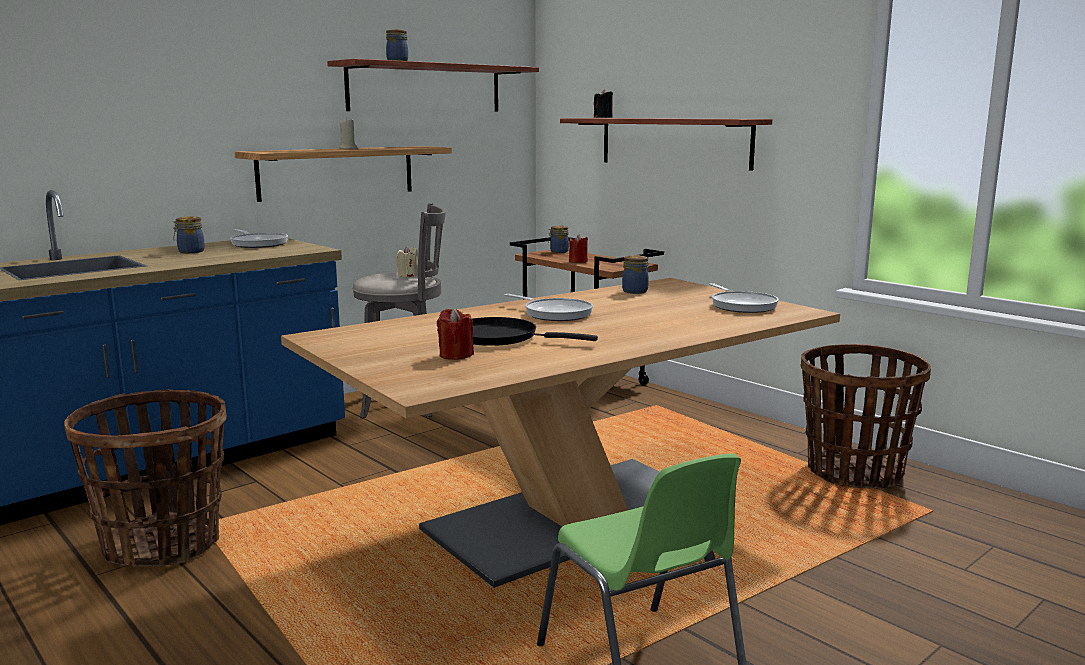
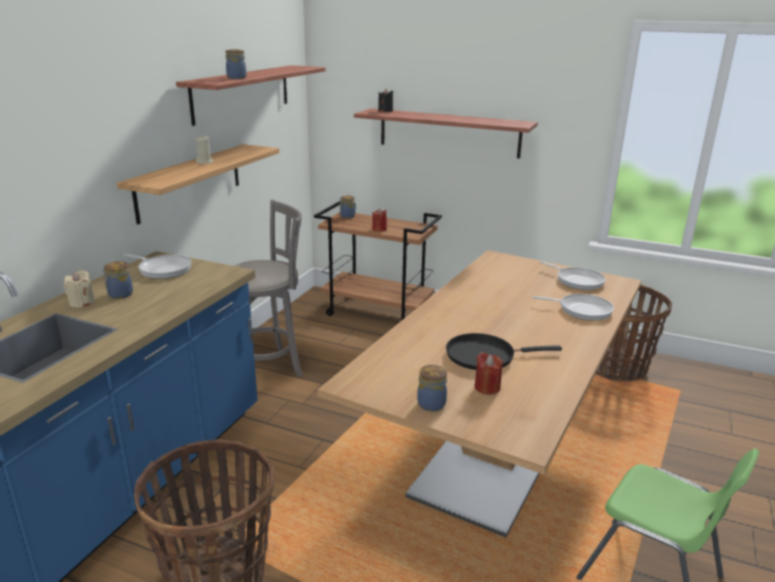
camera: 25 degrees left, 10 degrees up
(408, 275) = (268, 265): beige candle -> beige candle (81, 303)
(555, 313) = (477, 314): frying pan -> frying pan (581, 310)
(635, 291) = (490, 273): jar -> jar (431, 403)

